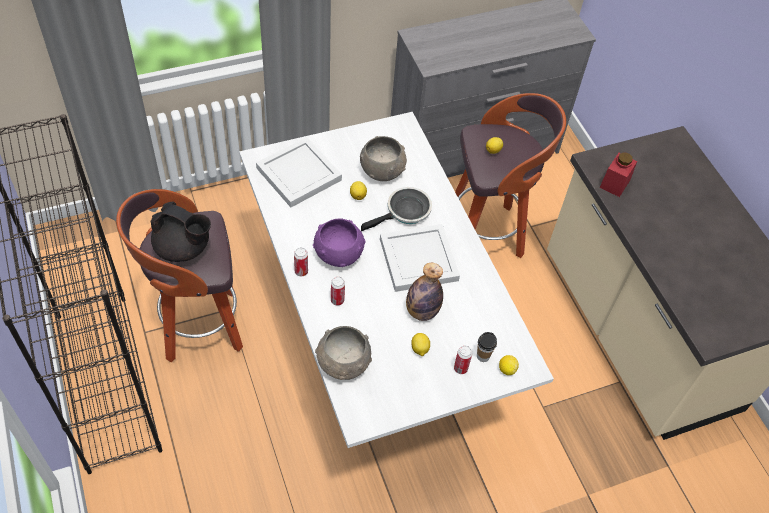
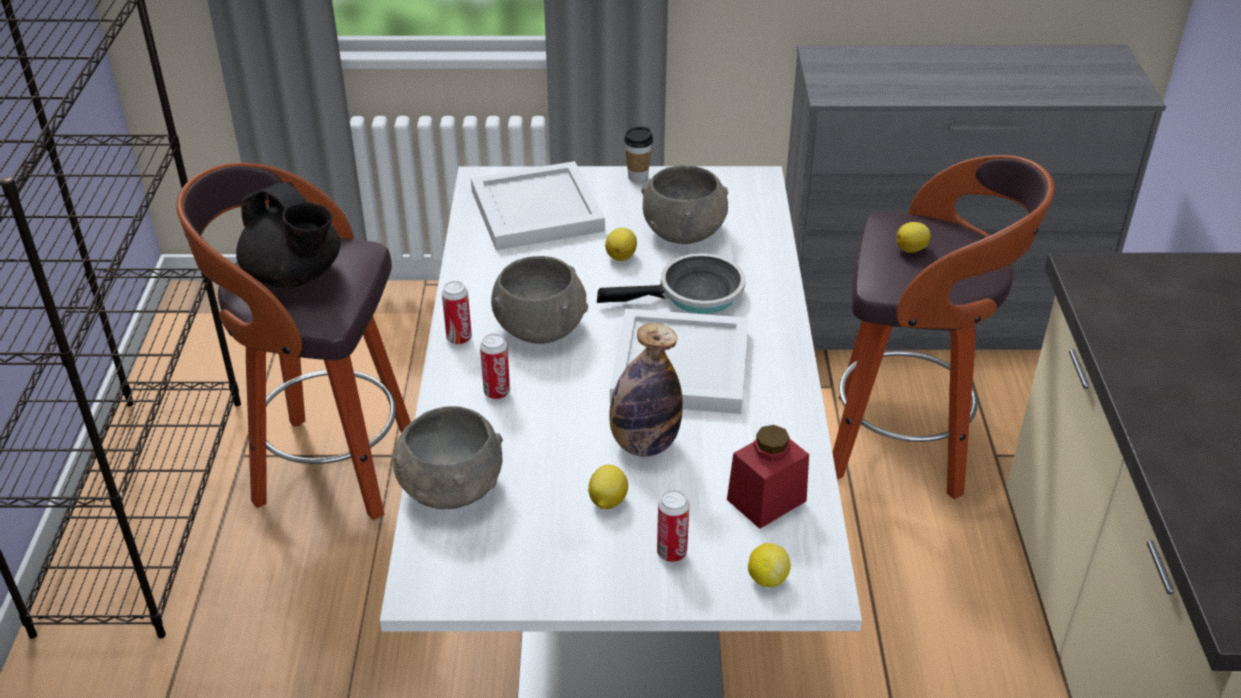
camera: 25 degrees right, 15 degrees down
(338, 253) = (540, 327): purple bowl -> grey bowl
(483, 356) = (728, 544): cup -> cup (638, 177)
(615, 183) = (1121, 310): red jar -> red jar (766, 500)

